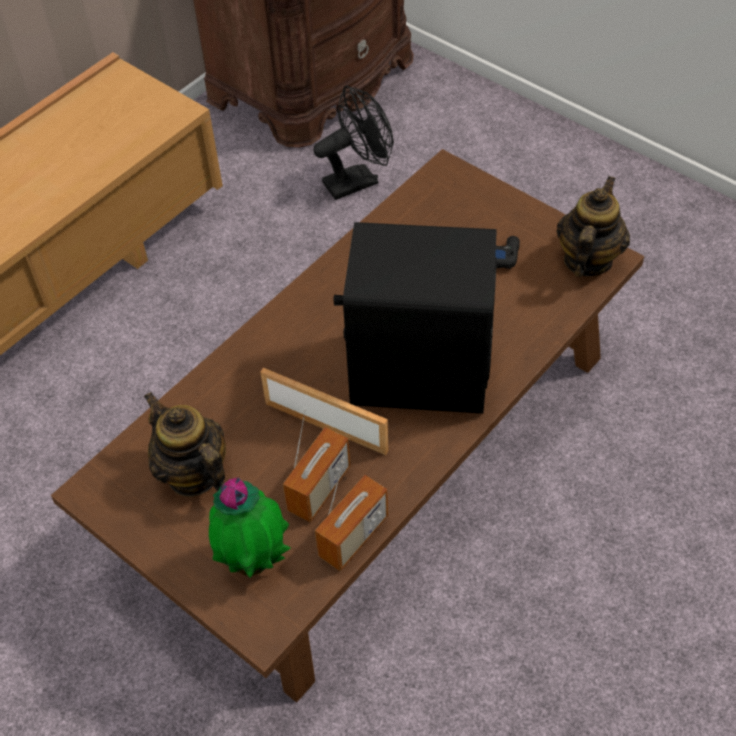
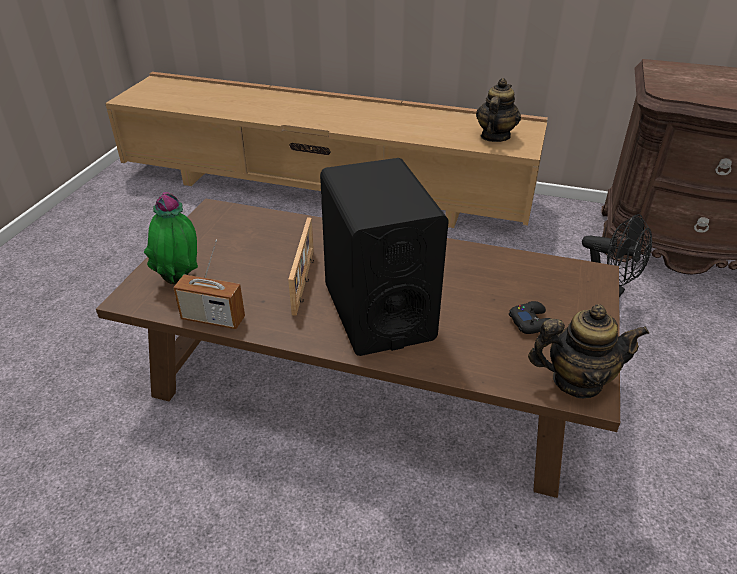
camera: 65 degrees right, 15 degrees down
(193, 474) = (239, 239): teapot -> teapot (494, 136)
(319, 489) = (248, 292): radio -> none

